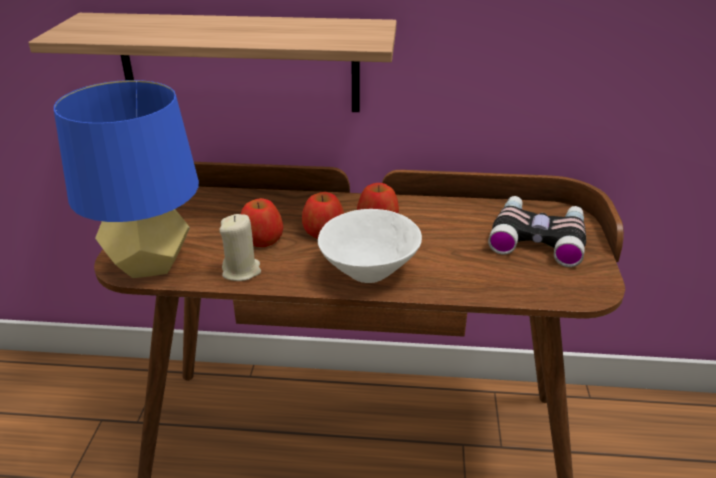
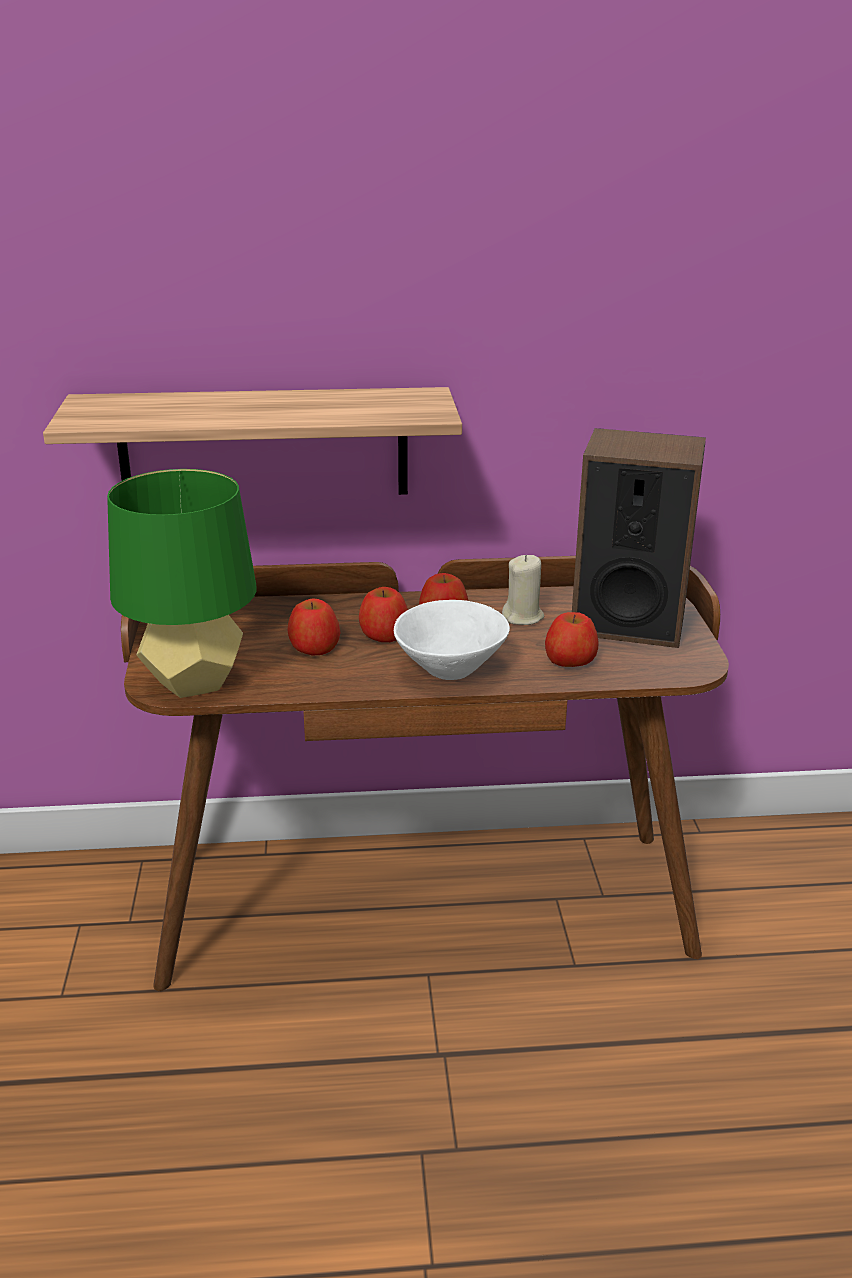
camera: 10 degrees left, 5 degrees down
(150, 263) = (193, 681): blue table lamp -> green table lamp
(241, 271) = (305, 680): beige candle -> beige candle (523, 617)
(477, 272) = (569, 660): none -> apple
(538, 238) = (628, 622): binoculars -> speaker

